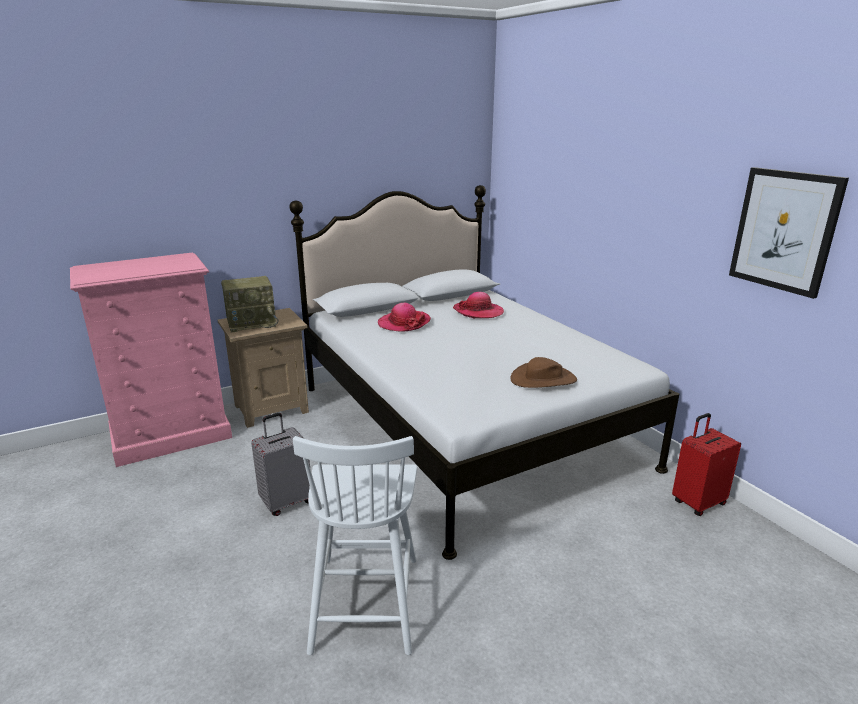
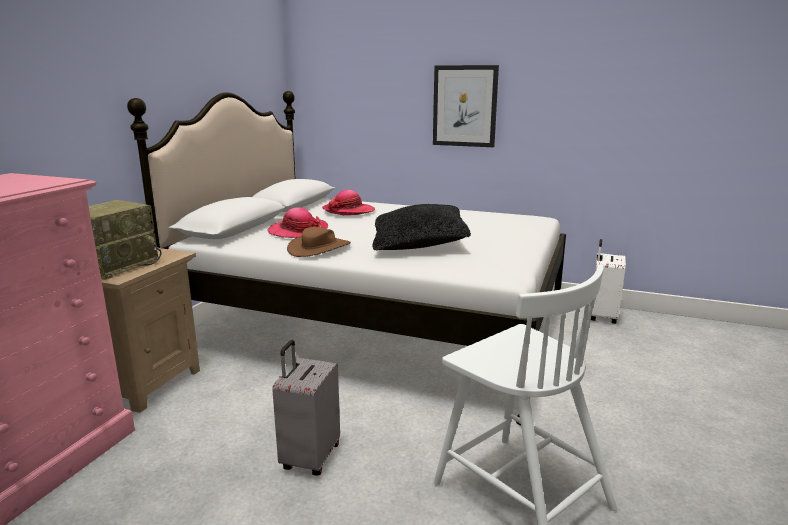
camera: 40 degrees left, 5 degrees down
(461, 363) = (418, 243): none -> black pillow
(543, 379) = (500, 238): brown hat -> brown hat (319, 248)
(697, 502) = (602, 316): red suitcase -> white suitcase
(784, 230) = (632, 82): picture -> picture (465, 106)

